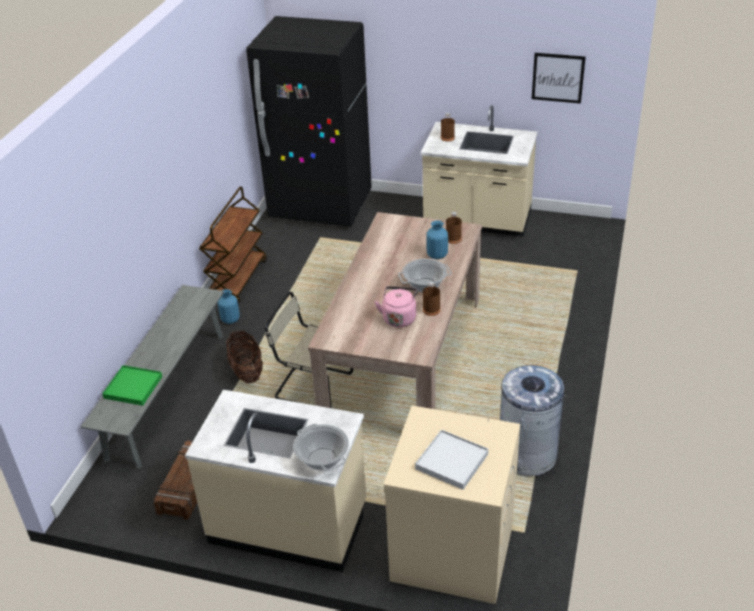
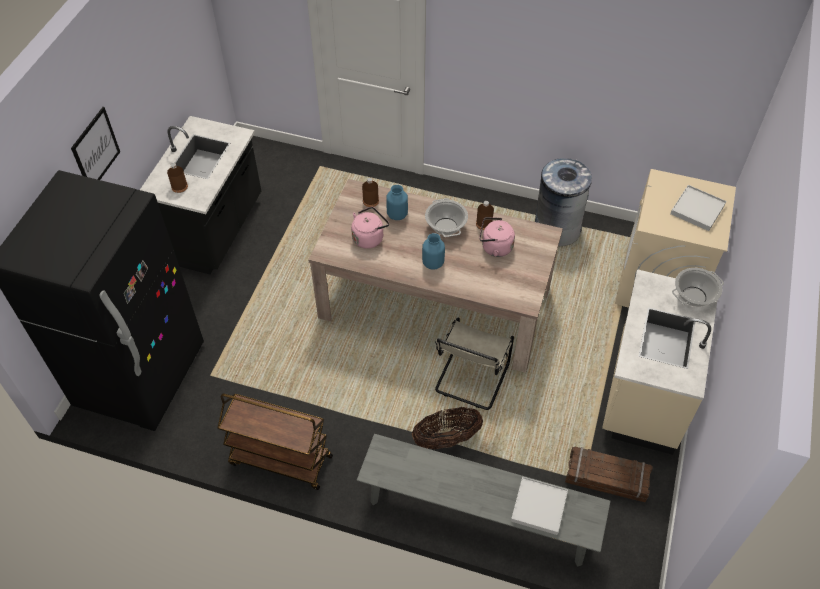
camera: 90 degrees left, 15 degrees up
(133, 387) = (539, 507): green tray -> white tray
(230, 320) = (356, 462): blue vase -> blue vase (433, 263)
(405, 241) = (369, 237): none -> pink kettle
(477, 220) = (215, 230): beige counter -> black counter
(558, 77) = (183, 53): picture -> picture (95, 149)

